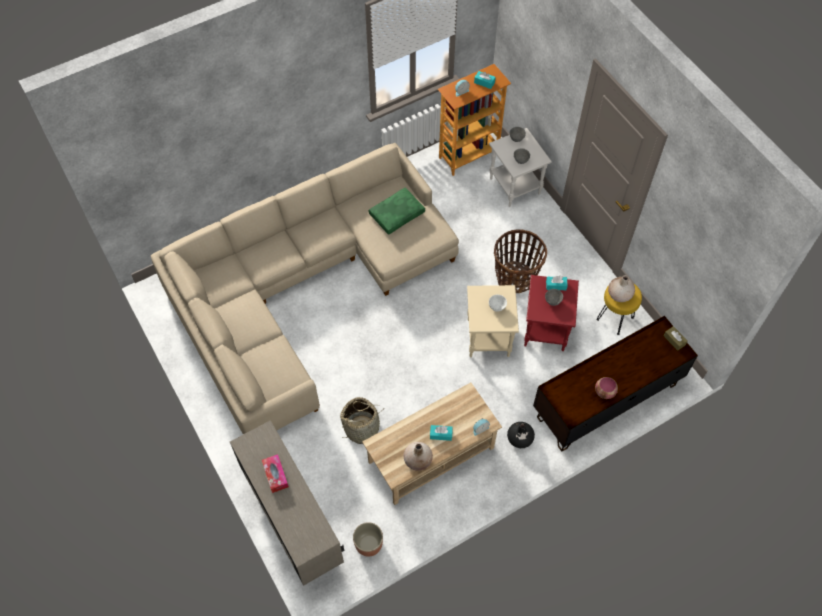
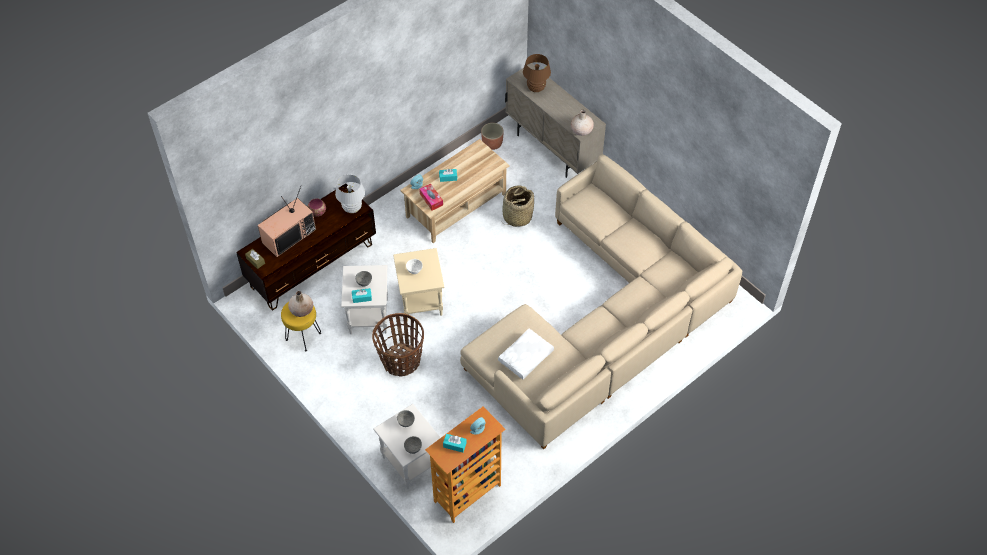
camera: 170 degrees right, 5 degrees down
(275, 475) = (563, 108): tissue box -> tissue box (431, 199)
(302, 517) = (536, 88): none -> brown table lamp
(396, 214) = (526, 358): green pillow -> white pillow
(418, 460) = (463, 159): beige vase -> beige vase (581, 130)
(519, 439) = (385, 226): black vase -> none
(546, 330) = (368, 316): red side table -> white side table
(562, 391) = (352, 208): none -> white table lamp
(637, 367) = (289, 235): none -> television

